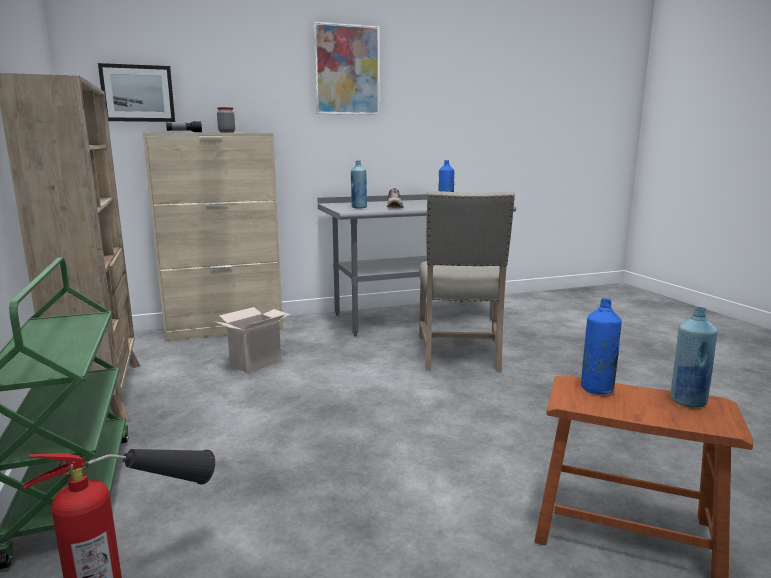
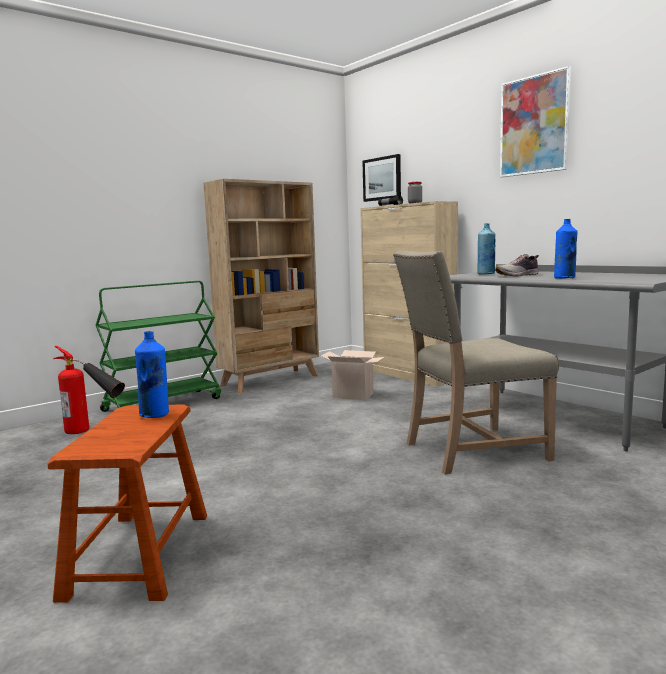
camera: 70 degrees right, 5 degrees down
(687, 401) = (129, 440): blue bottle -> none

